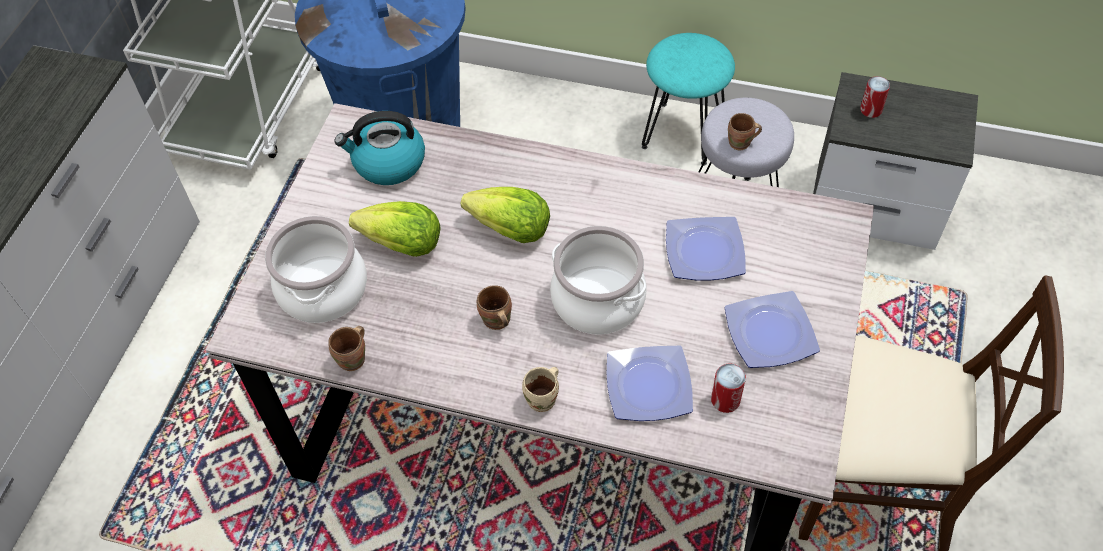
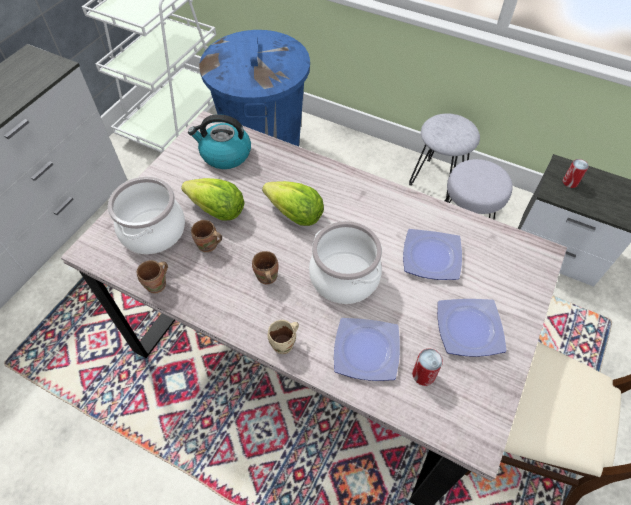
camera: 10 degrees right, 0 degrees up
(684, 133) = (438, 180): turquoise stool -> grey stool
(741, 144) = (474, 189): brown mug -> brown mug (208, 246)

